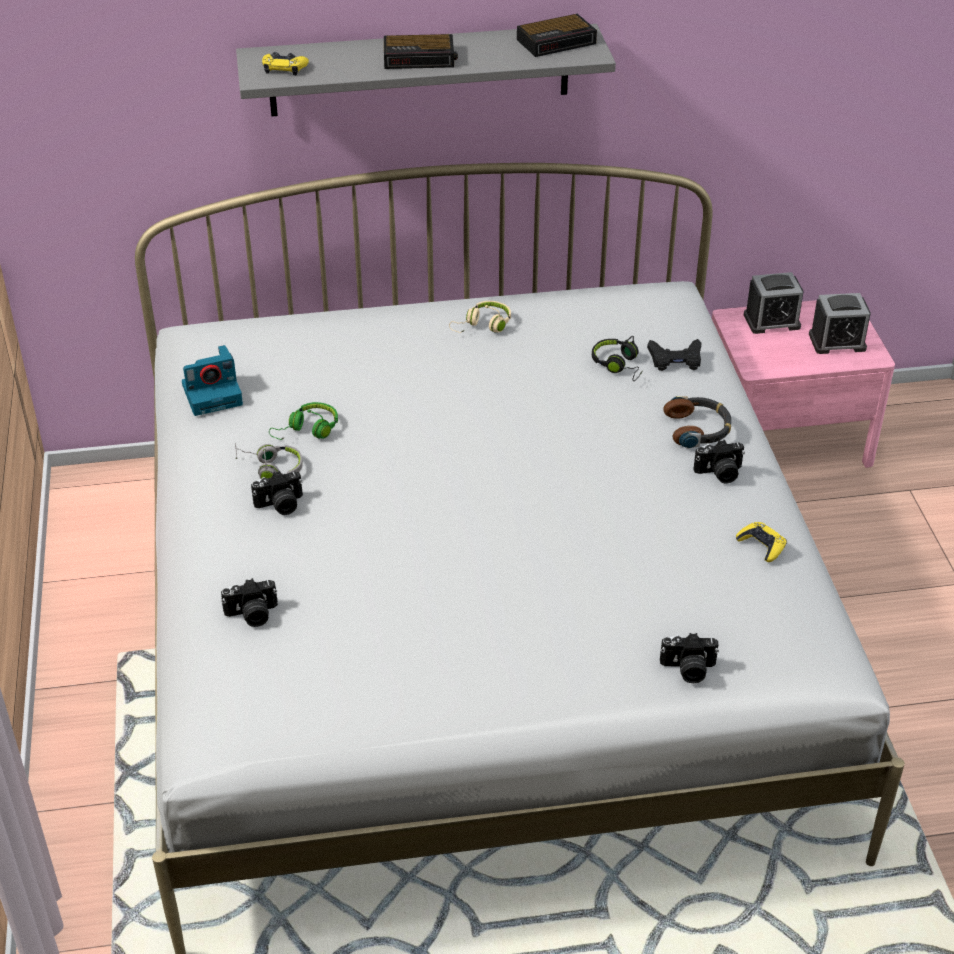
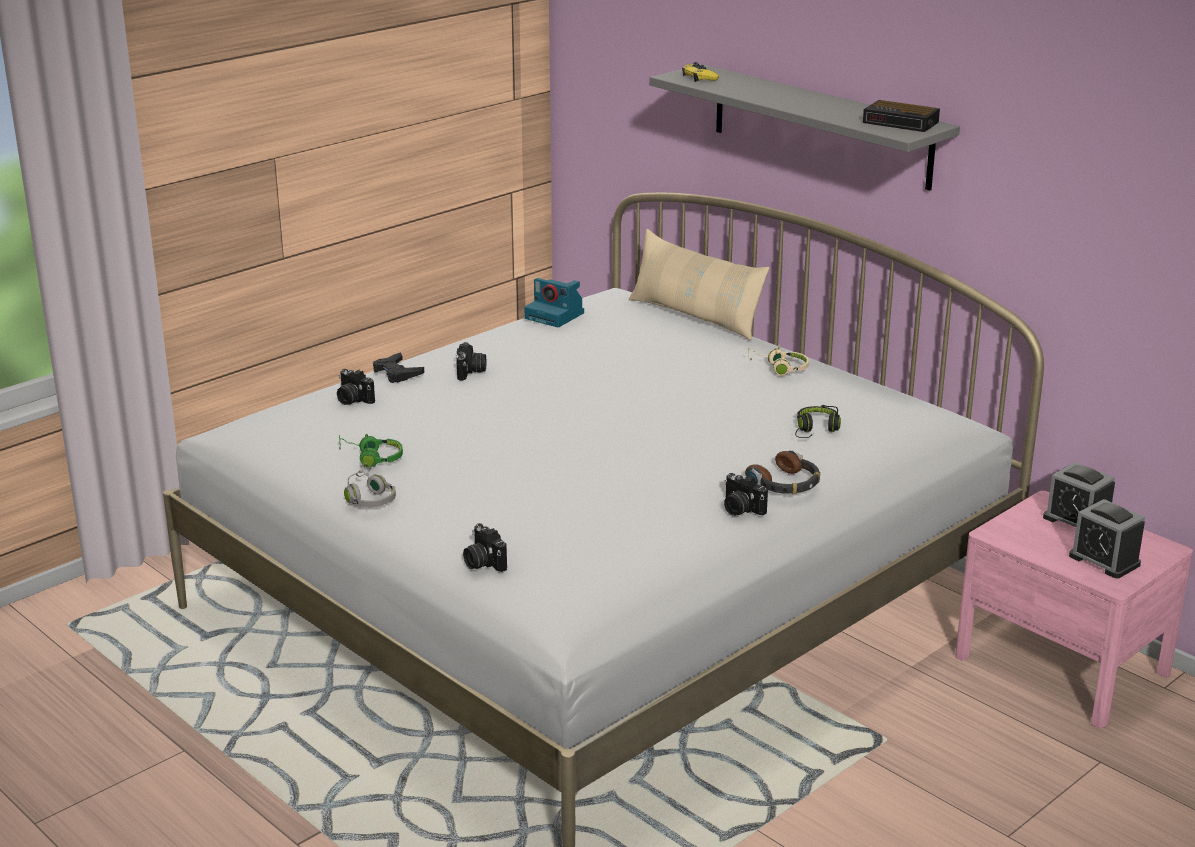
camera: 55 degrees right, 15 degrees down
(269, 468) = (504, 356): grey headphones -> grey headphones (369, 497)
(280, 505) = (471, 372): camera -> camera turned 120 degrees counterclockwise
(308, 430) = (561, 354): green headphones -> green headphones (371, 458)
(314, 316) = (695, 317): none -> beige pillow
(420, 58) = (789, 100): alarm clock -> none
(675, 359) = (864, 449): black game controller -> black game controller (397, 373)
(761, 545) = (674, 552): yellow game controller -> none

